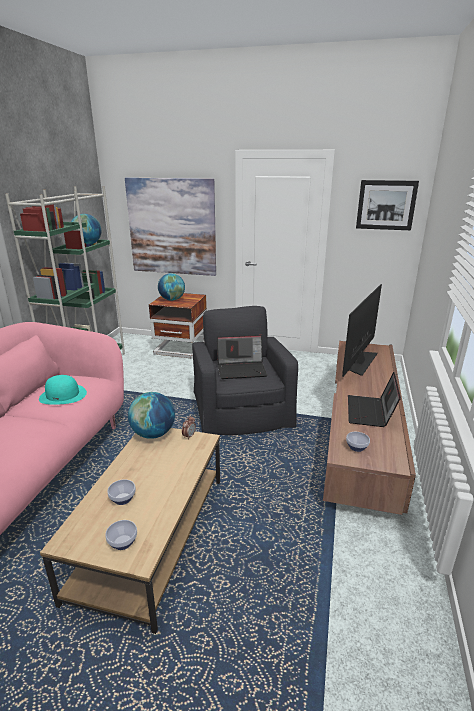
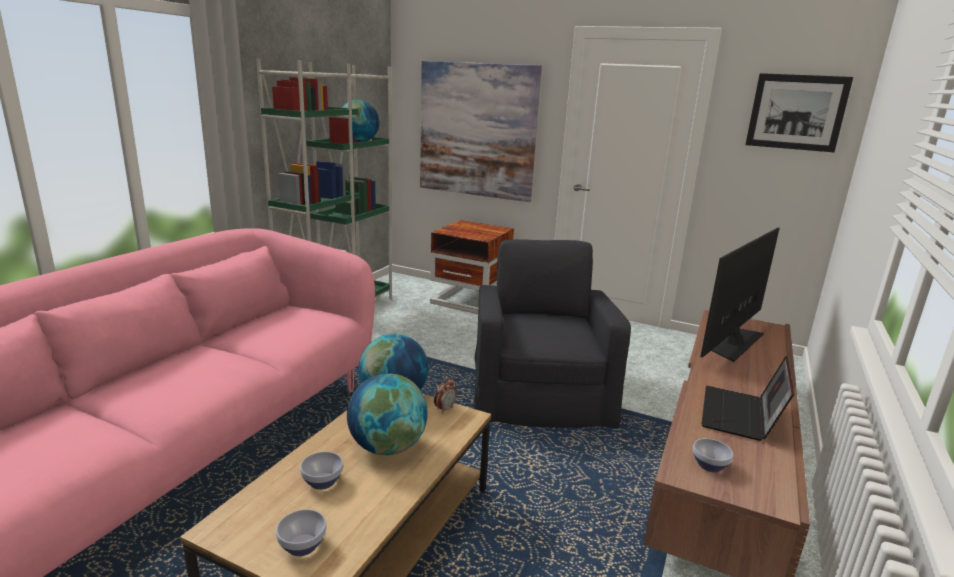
camera: 10 degrees right, 5 degrees down
(63, 395) = (283, 329): turquoise hat -> none
(172, 299) = (465, 230): globe -> globe (387, 447)
(242, 369) = (545, 329): laptop -> none

